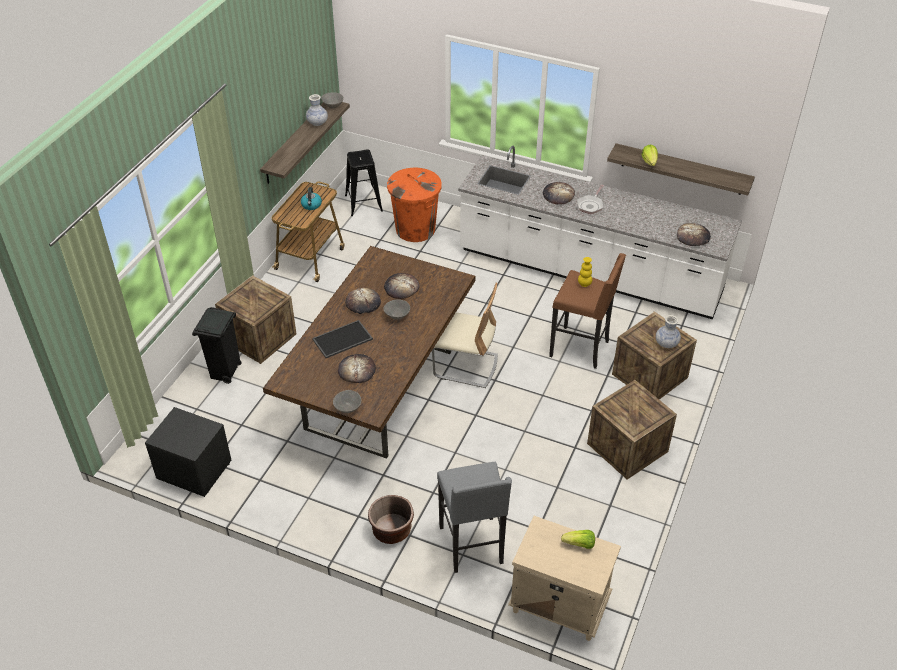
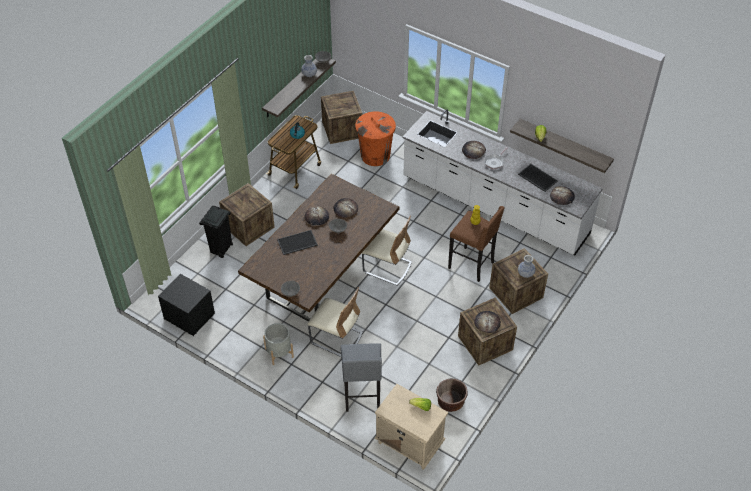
camera: 10 degrees right, 5 degrees up
(337, 502) = (279, 352): none -> grey planter
(357, 370) = (302, 266): bread -> bread (487, 322)
(363, 203) = (342, 129): black stool -> crate
(392, 530) = (311, 377): brown planter -> brown planter (450, 402)
(416, 470) = (336, 338): none -> beige chair
(652, 218) = (537, 178): none -> tray

